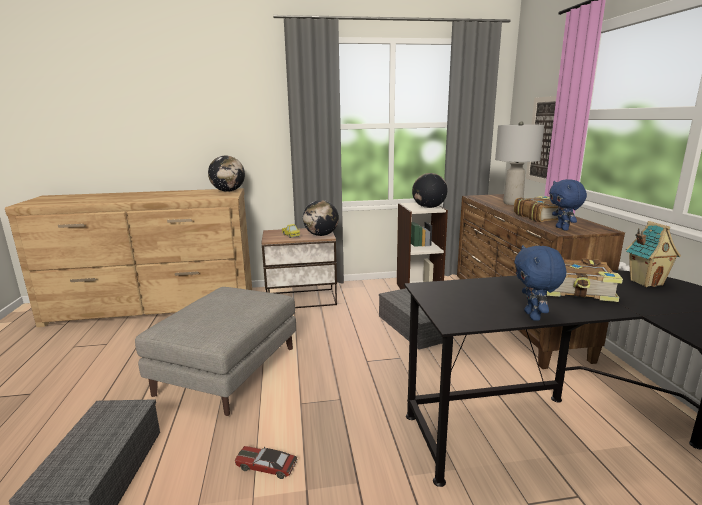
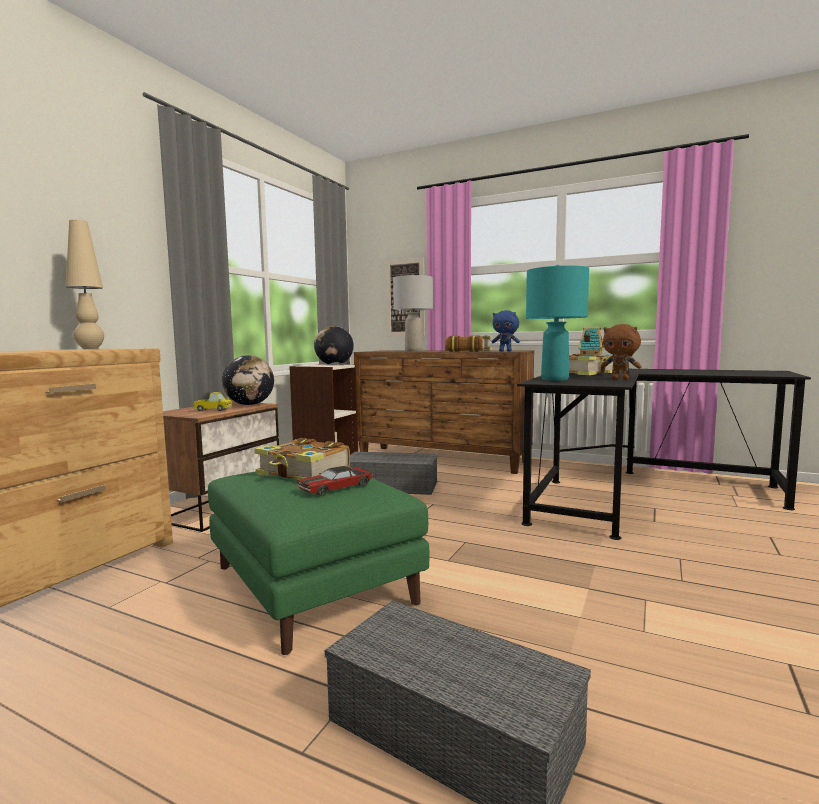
camera: 55 degrees left, 10 degrees down
(227, 372) = (315, 586): grey ottoman -> green ottoman
(228, 191) = (90, 348): globe -> beige table lamp
(236, 301) = (304, 473): none -> book
(266, 466) = (537, 600): toy car -> toy car (335, 488)
(469, 289) = (554, 379): none -> turquoise table lamp
(533, 316) = (620, 379): blue plush toy -> brown plush toy

